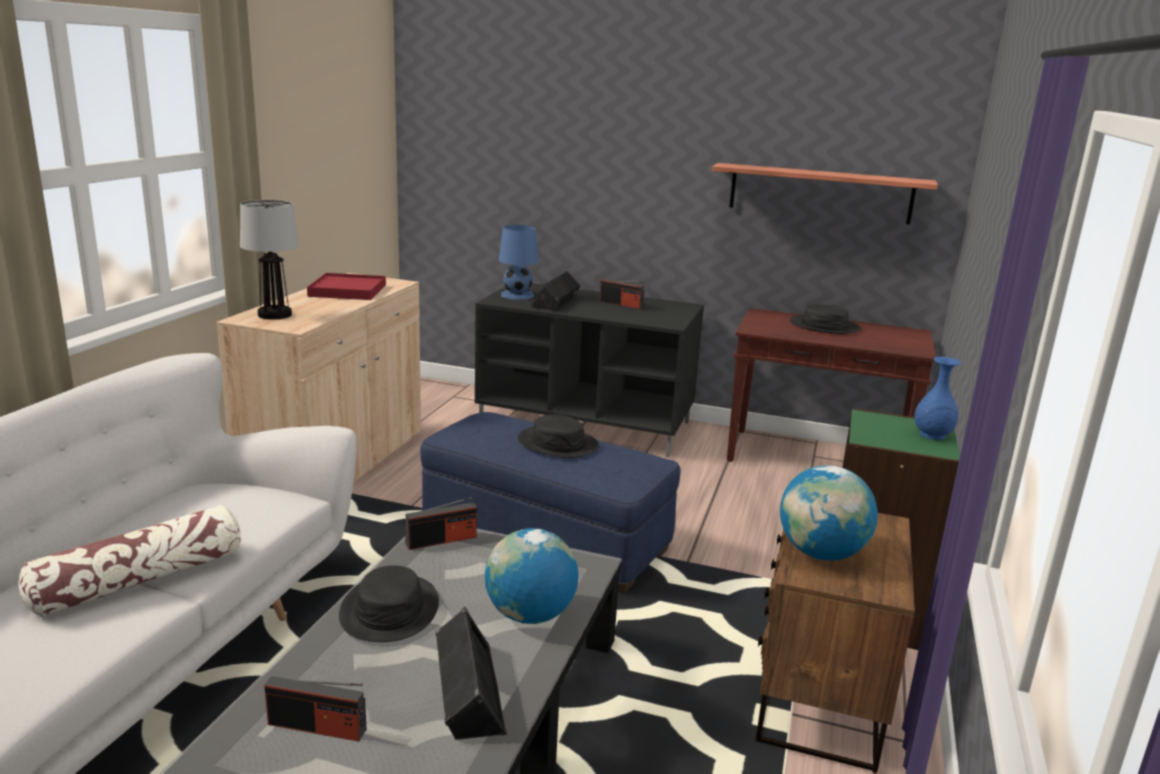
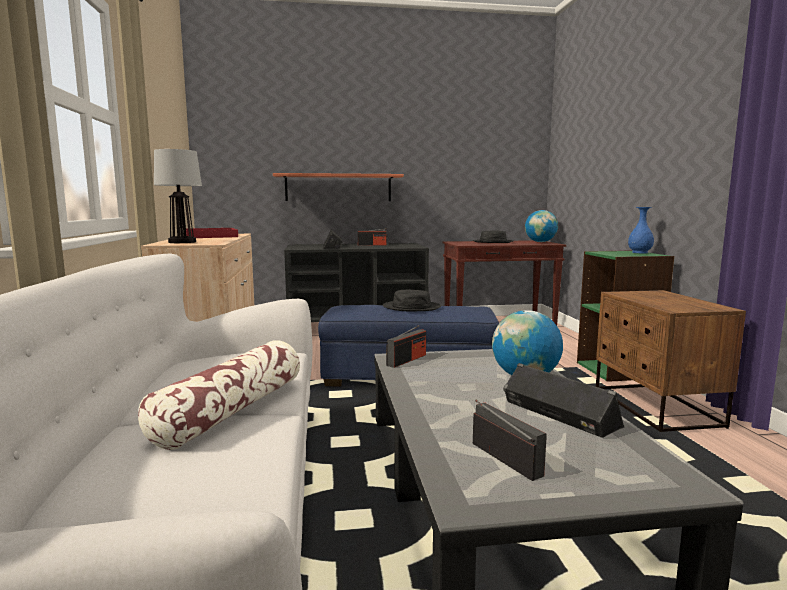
camera: 25 degrees left, 10 degrees down
(317, 727) = (505, 458): radio -> radio turned 105 degrees counterclockwise
(389, 609) = (436, 394): black hat -> none
(517, 295) = (303, 246): blue table lamp -> none
(820, 193) = (474, 169): shelf -> shelf (338, 187)
(821, 554) = (662, 303): globe -> globe (540, 242)

